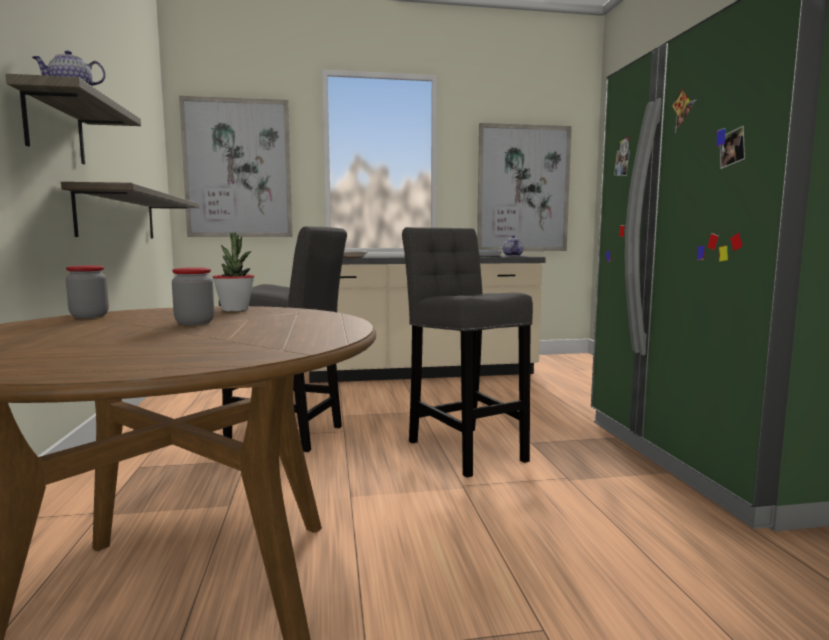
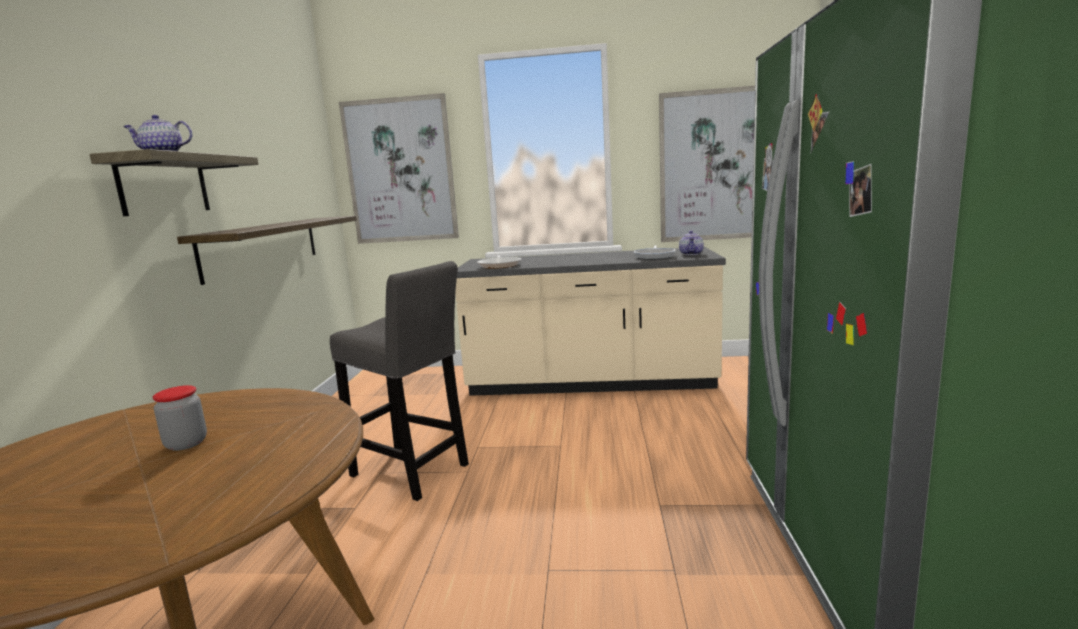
camera: 15 degrees right, 5 degrees up
(89, 316) = (126, 417): jar -> none
(235, 310) = (268, 402): potted plant -> none
(463, 448) = (578, 508): grey stool -> none

